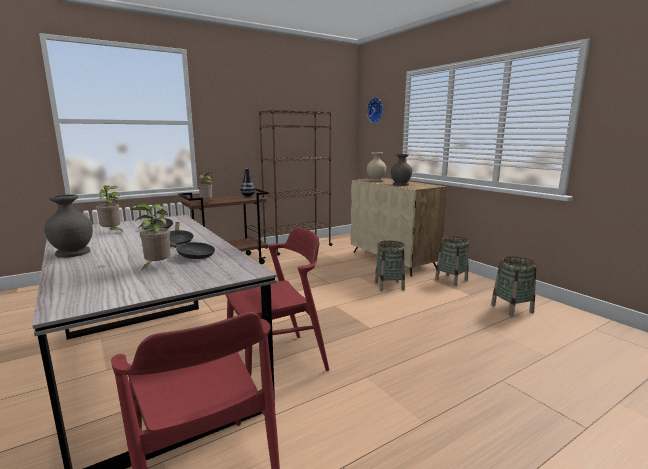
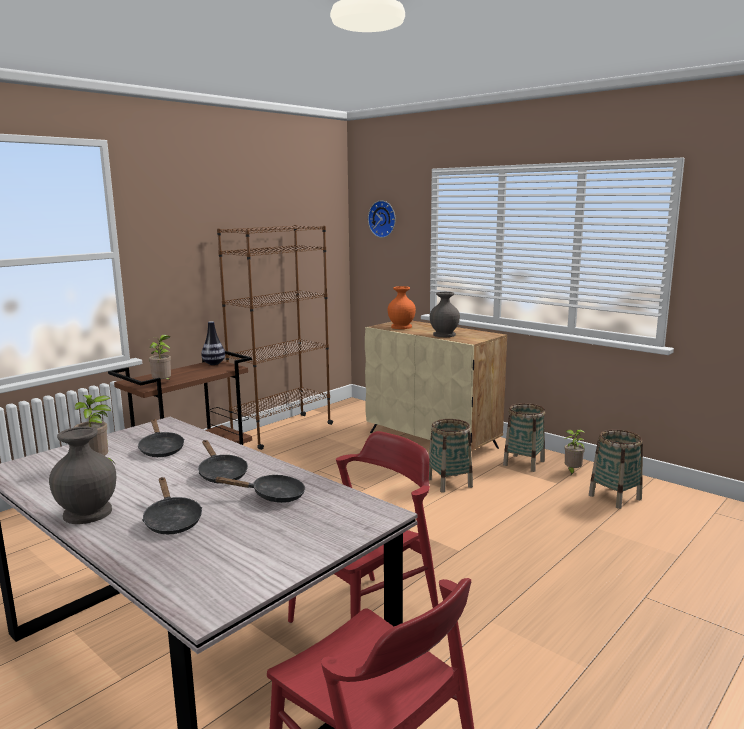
camera: 15 degrees left, 0 degrees up
(113, 261) = (172, 521): none -> black frying pan
(156, 267) = (248, 523): potted plant -> potted plant (572, 471)
(376, 180) = (402, 327): beige vase -> orange vase

